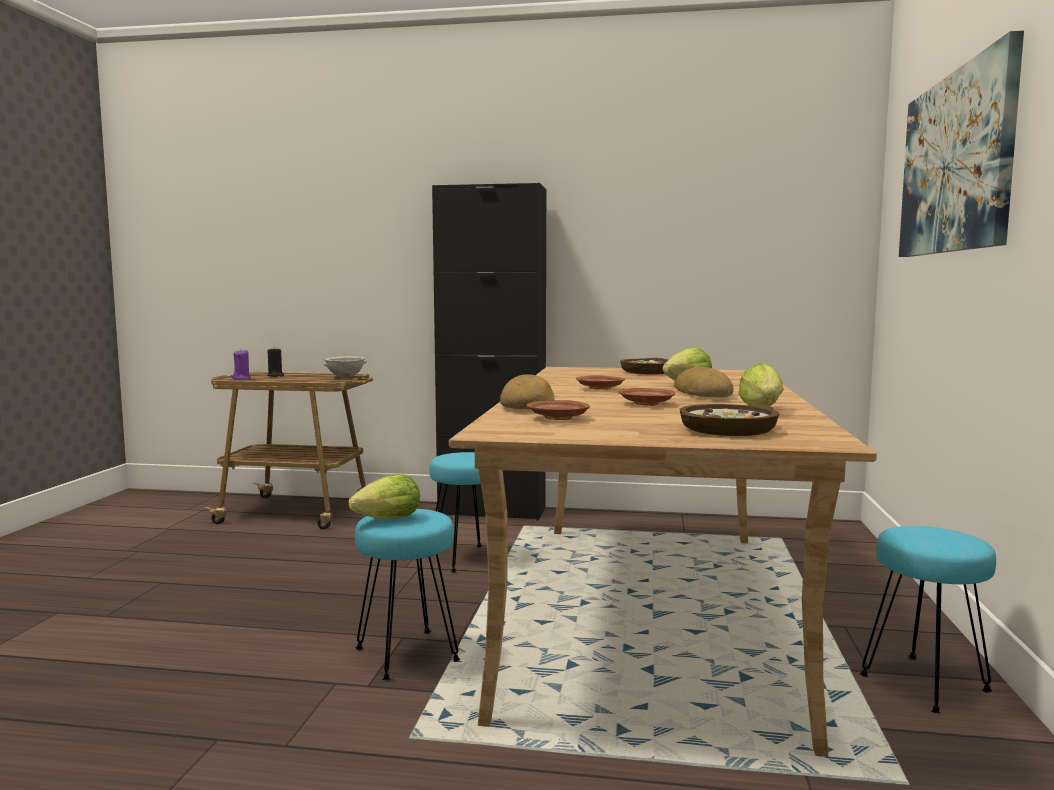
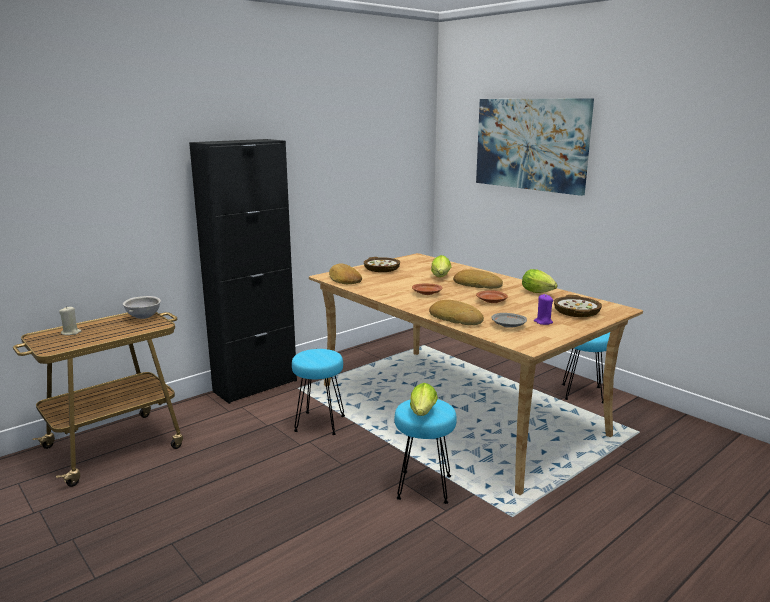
camera: 50 degrees left, 10 degrees up
(242, 378) = (57, 345): purple candle -> purple candle (543, 322)
(275, 375) = (71, 332): black candle -> beige candle
(558, 418) = (509, 325): brown plate -> grey plate
(565, 371) = (344, 279): none -> bread

